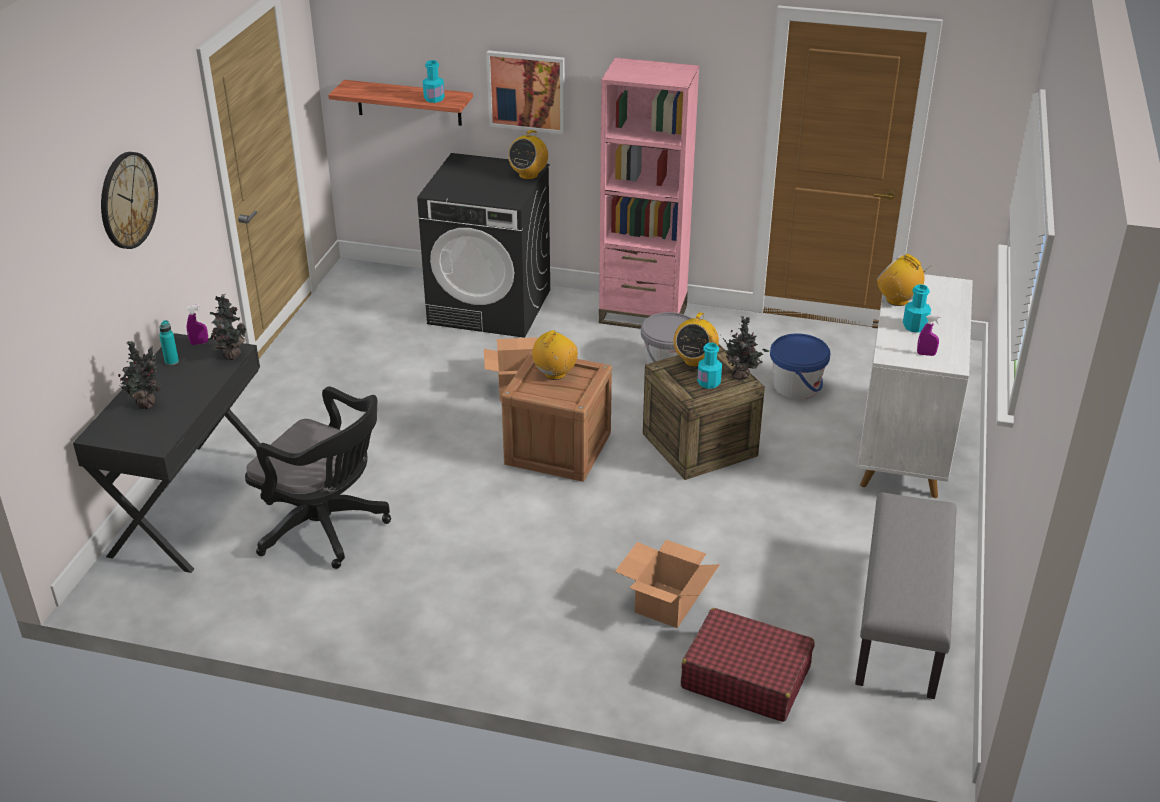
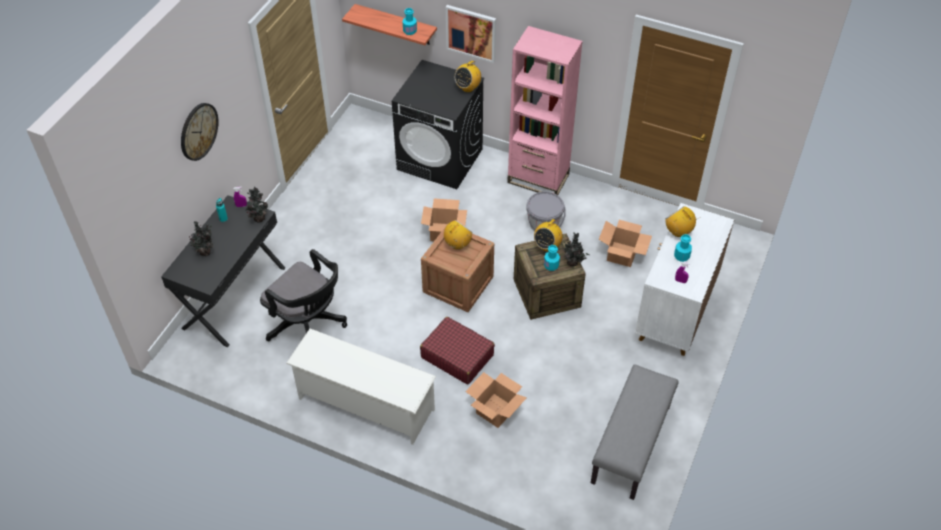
camera: 10 degrees right, 15 degrees up
(444, 623) = (365, 404): none -> white shoe rack
(745, 677) = (528, 467): red suitcase -> red suitcase (457, 356)
(796, 387) = (621, 254): blue bucket -> cardboard box

